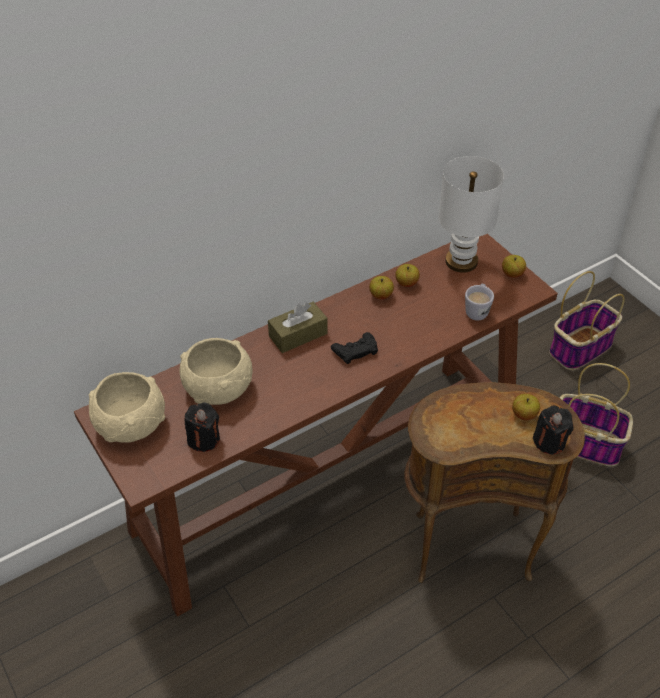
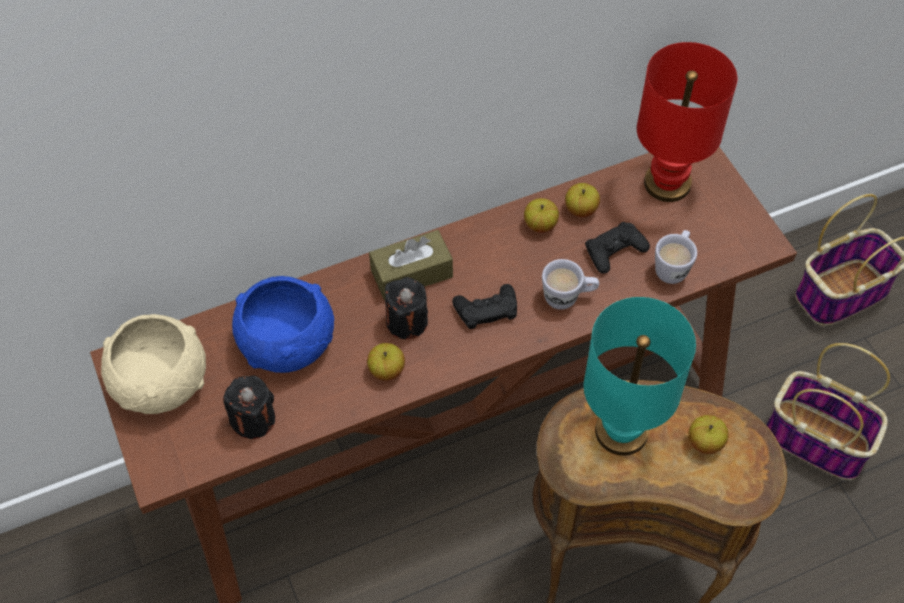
camera: 10 degrees right, 10 degrees up
(218, 387) = (287, 342): beige bowl -> blue bowl
(410, 337) = (568, 298): none -> white mug
(435, 305) = (615, 251): none -> black game controller
(462, 261) = (668, 183): white table lamp -> red table lamp
(466, 415) = (623, 432): none -> turquoise table lamp
(512, 274) = (737, 213): apple -> apple (387, 370)
(549, 442) = (732, 491): black candle -> black candle (407, 322)

